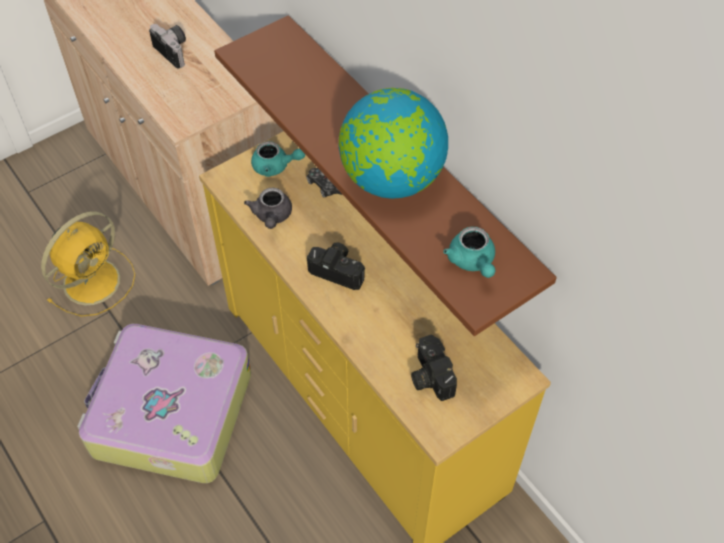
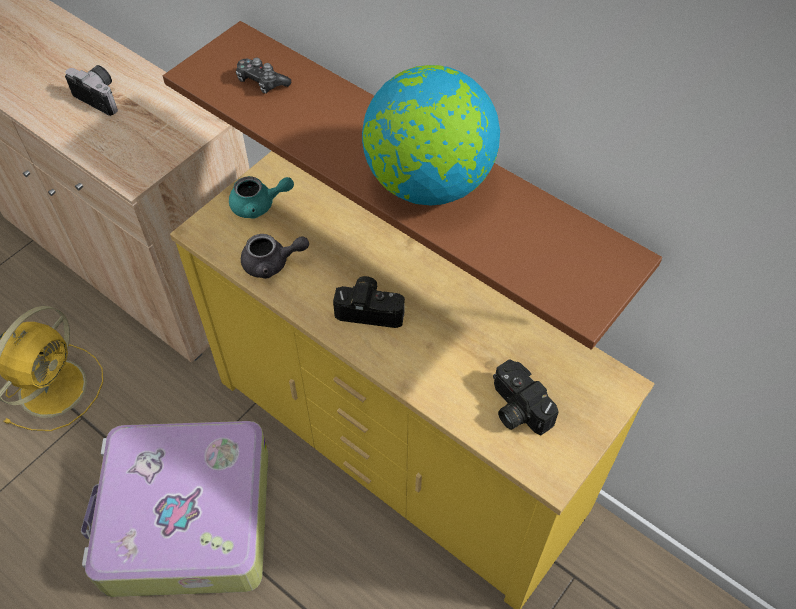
camera: 15 degrees left, 0 degrees up
(272, 216) = (272, 263): grey teapot -> grey teapot turned 75 degrees counterclockwise
(324, 186) = (323, 216): game controller -> game controller (262, 82)
(472, 262) = (559, 260): turquoise teapot -> none

